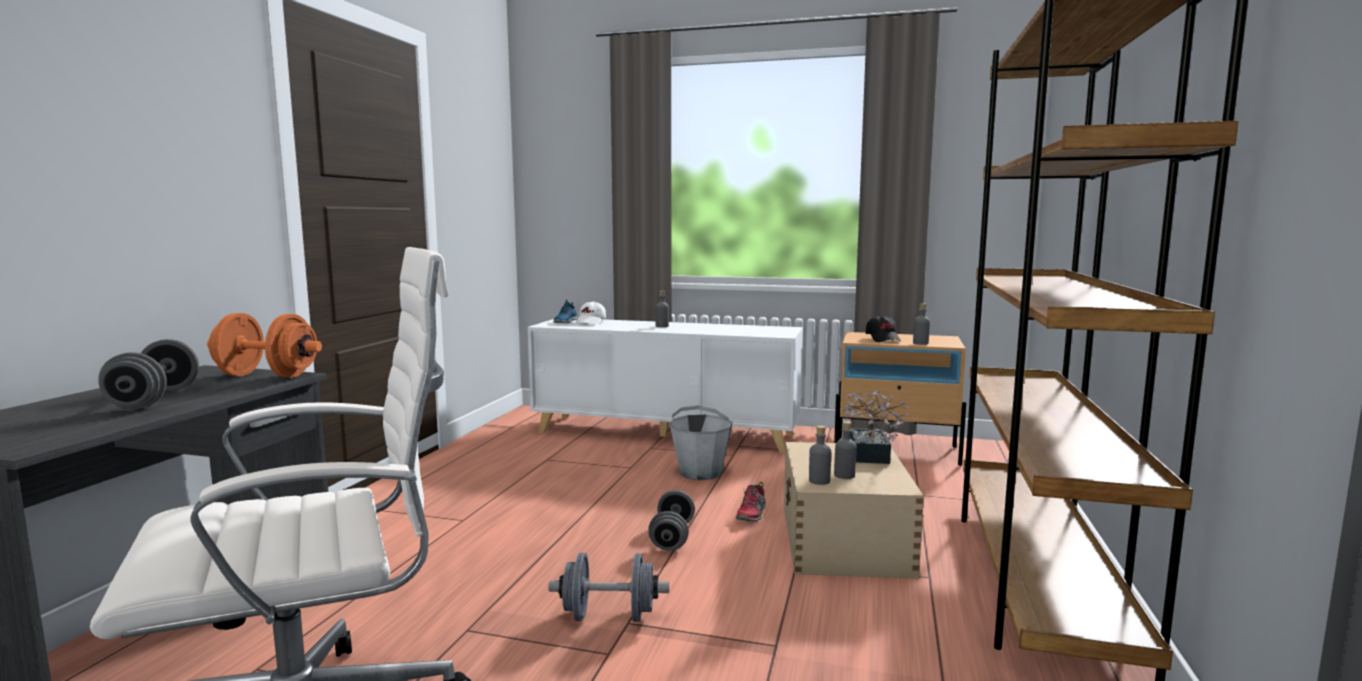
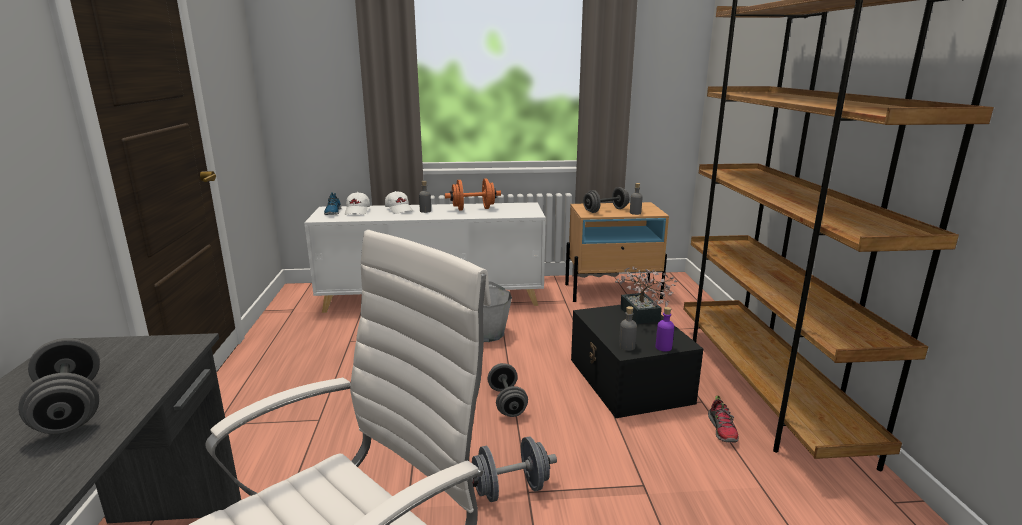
camera: 20 degrees left, 10 degrees up
(267, 376) = (158, 347): orange dumbbell -> orange dumbbell (473, 209)
(635, 324) = (399, 210): none -> white cap
(752, 514) = (551, 368): shoe -> shoe (722, 430)
(843, 541) = (629, 381): beige storage box -> black storage box
(844, 475) = (639, 338): grey bottle -> none
(868, 487) = (663, 347): none -> purple bottle
(883, 339) = (605, 210): black cap -> grey dumbbell

